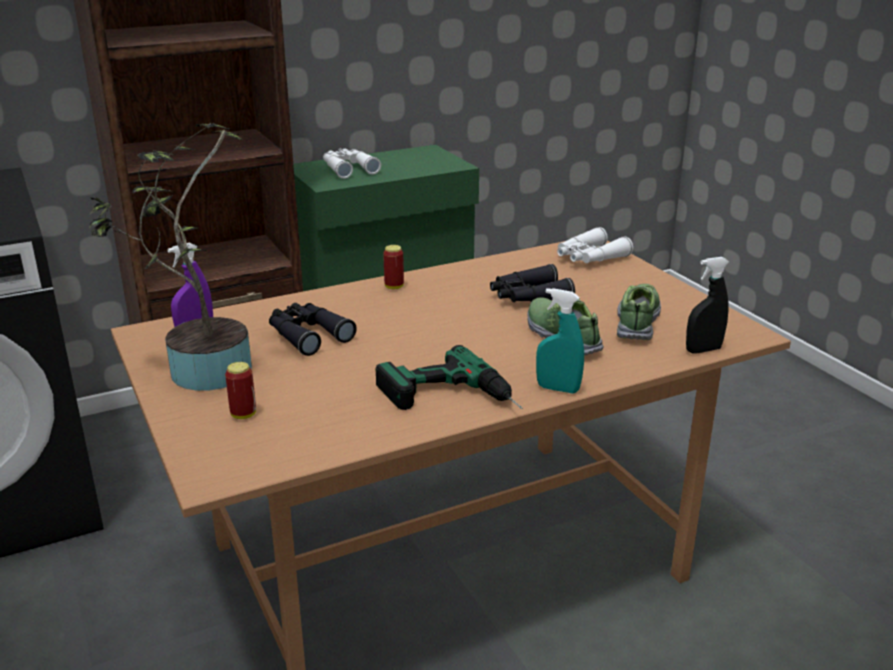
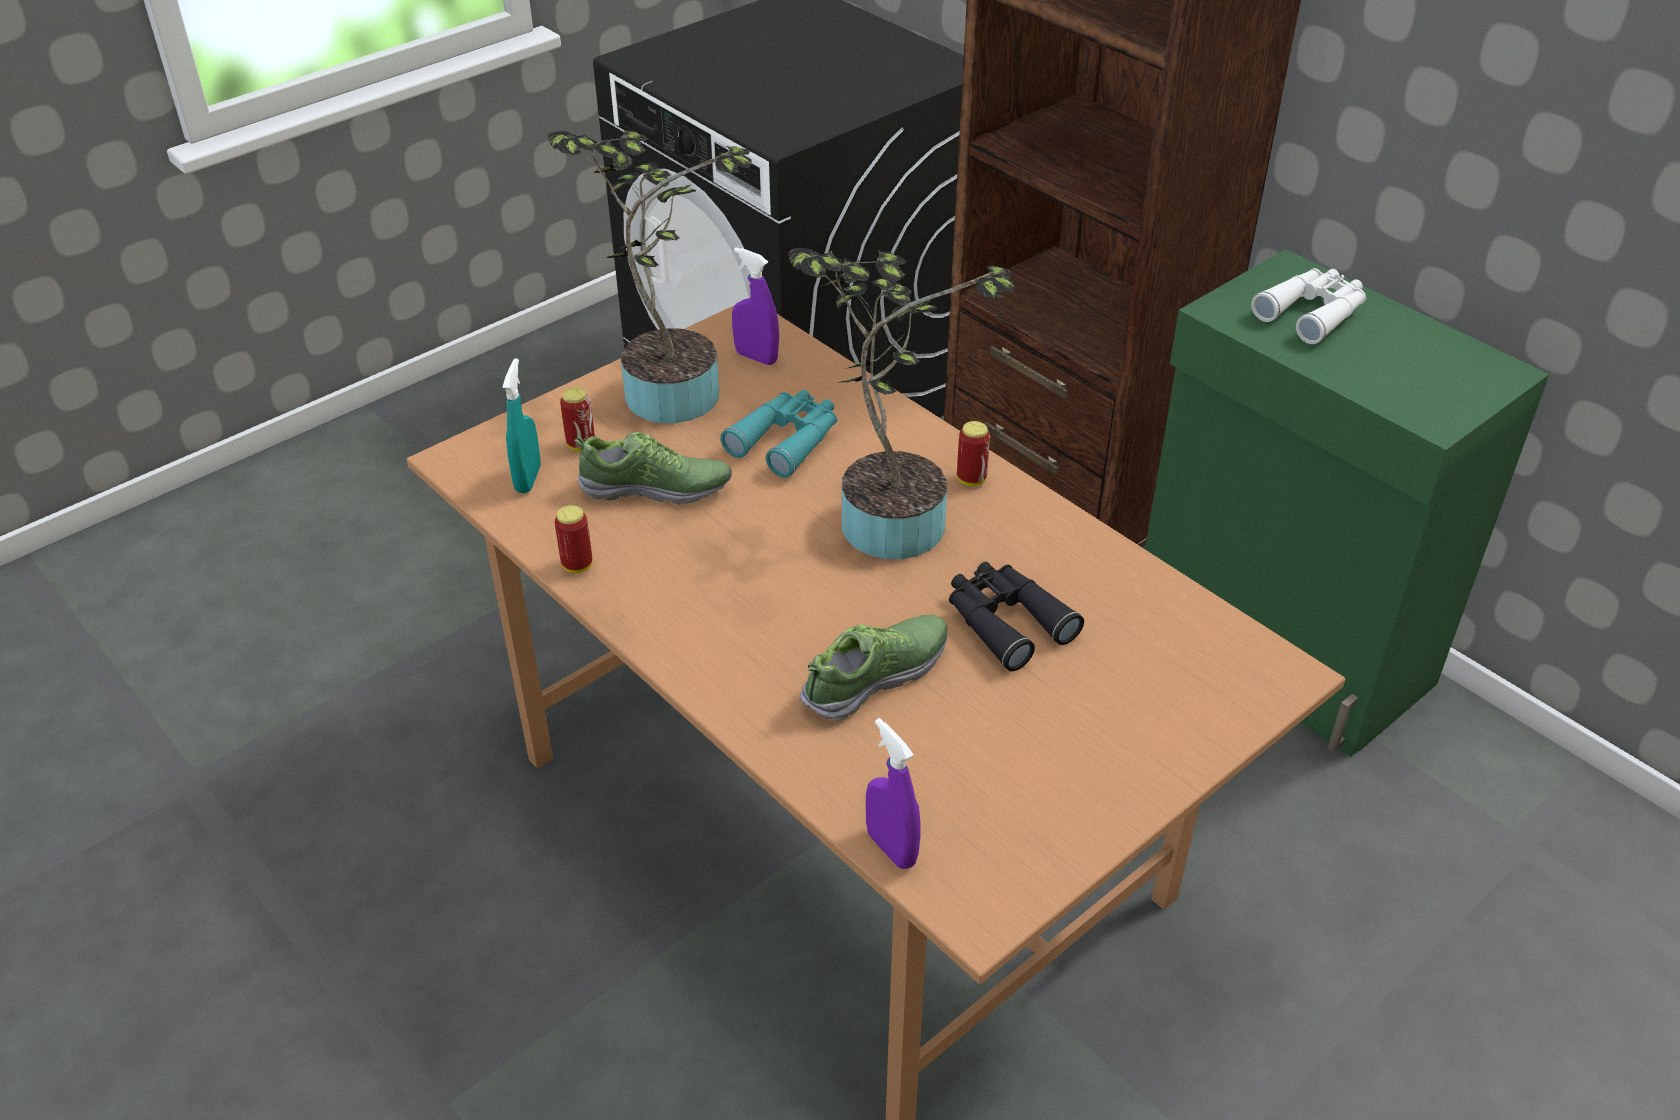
camera: 75 degrees right, 15 degrees up
(307, 335) = (787, 440): black binoculars -> turquoise binoculars
(399, 428) = (577, 565): none -> can
(414, 314) = (886, 517): none -> potted plant
(452, 400) = (654, 596): power drill -> none
(558, 389) = (711, 690): turquoise spray bottle -> turquoise spray bottle (528, 479)
(589, 257) = (1215, 676): white binoculars -> none
(638, 321) = (968, 761): shoe -> shoe (656, 488)
(703, 350) = (891, 848): black spray bottle -> purple spray bottle

